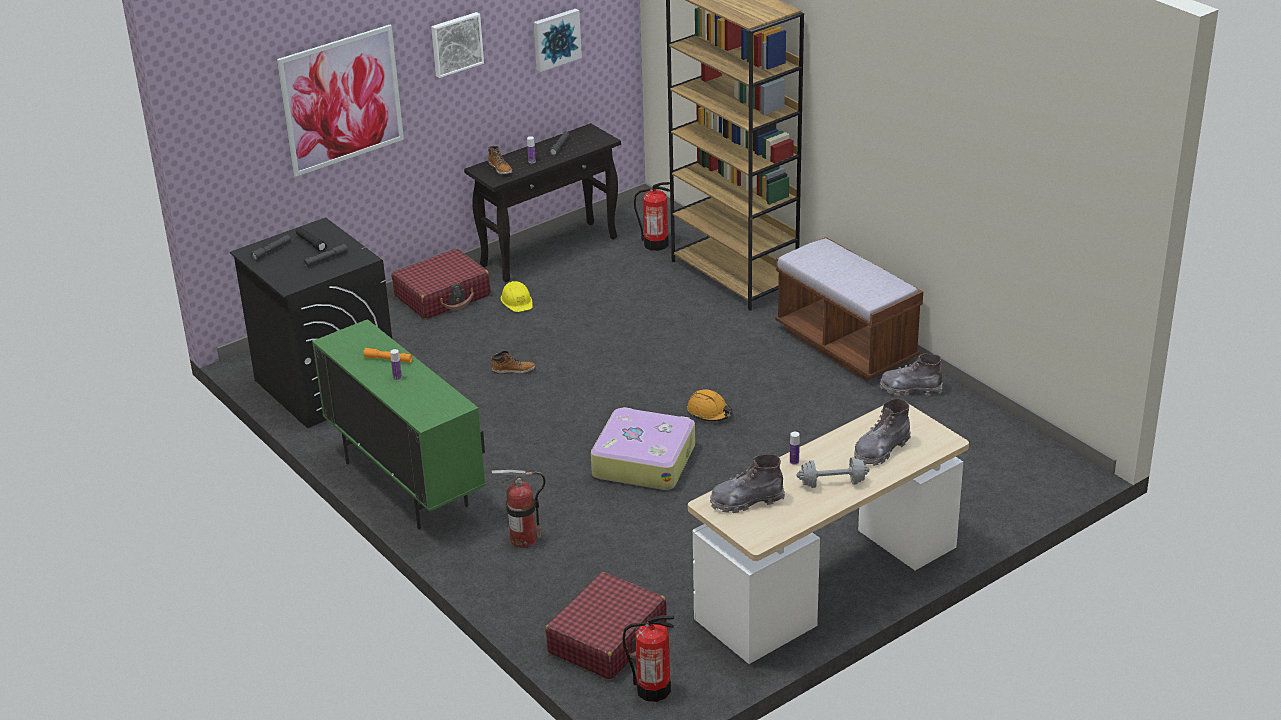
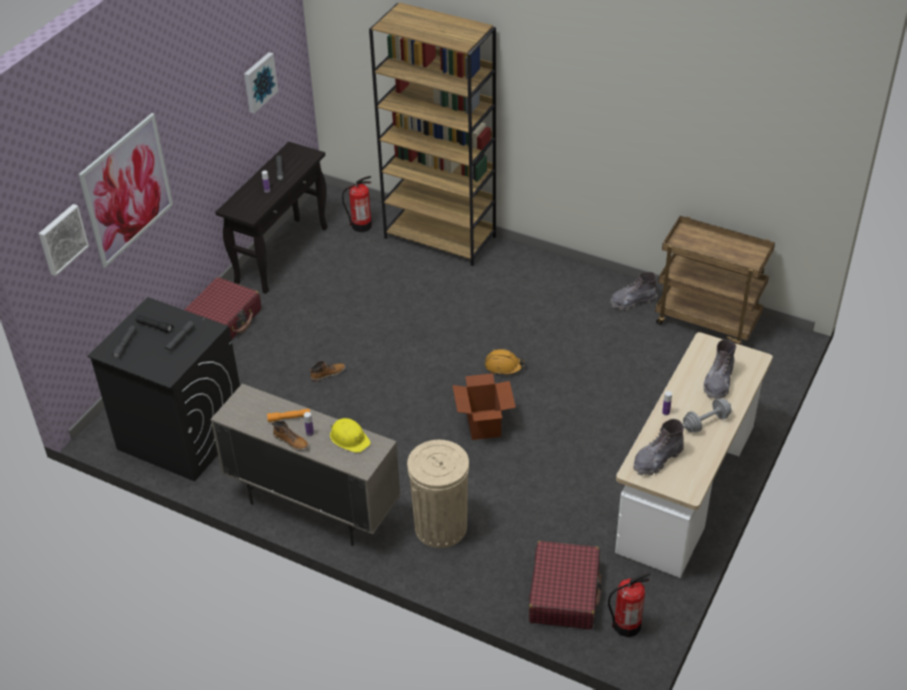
camera: 25 degrees left, 10 degrees up
(405, 484) = (313, 508): green cabinet -> beige cabinet
(456, 44) = (197, 111): picture -> picture (61, 239)
(500, 168) = (246, 204): boot -> boot (291, 441)
(517, 301) = (287, 309): yellow hard hat -> yellow hard hat (349, 438)
(523, 539) = (441, 527): fire extinguisher -> beige trash can
(643, 460) = (484, 425): suitcase -> cardboard box
(846, 345) = (562, 276): brown bench -> none
(987, 431) = (708, 321): none -> brown cart

